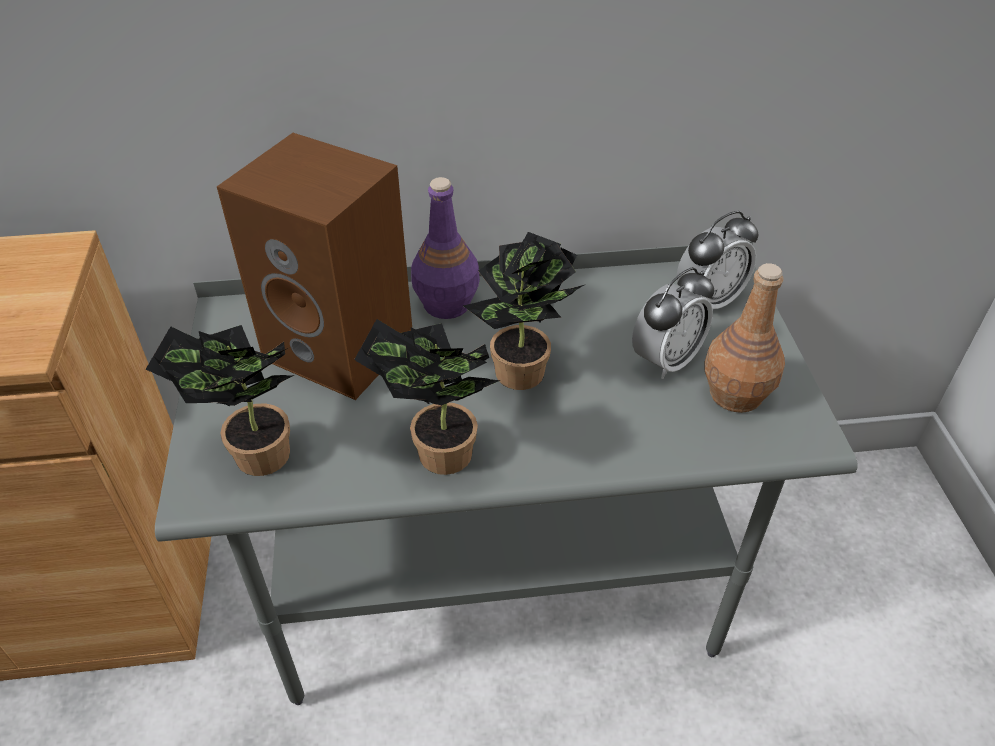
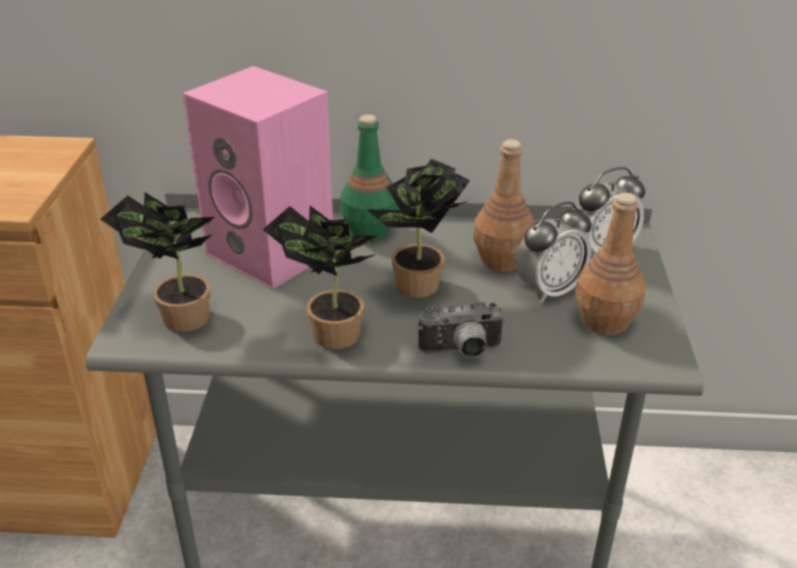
camera: 10 degrees right, 10 degrees down
(343, 347) = (274, 252): brown speaker -> pink speaker
(446, 303) = (369, 231): purple bottle -> green bottle
(592, 458) = (461, 352): none -> camera
(604, 325) = (501, 260): none -> brown bottle

